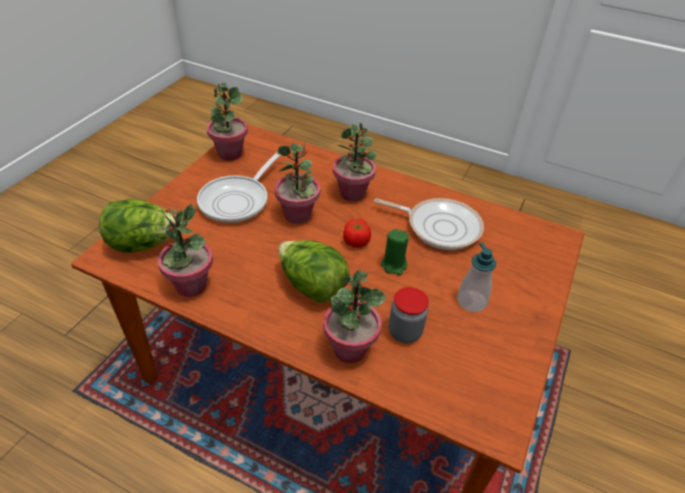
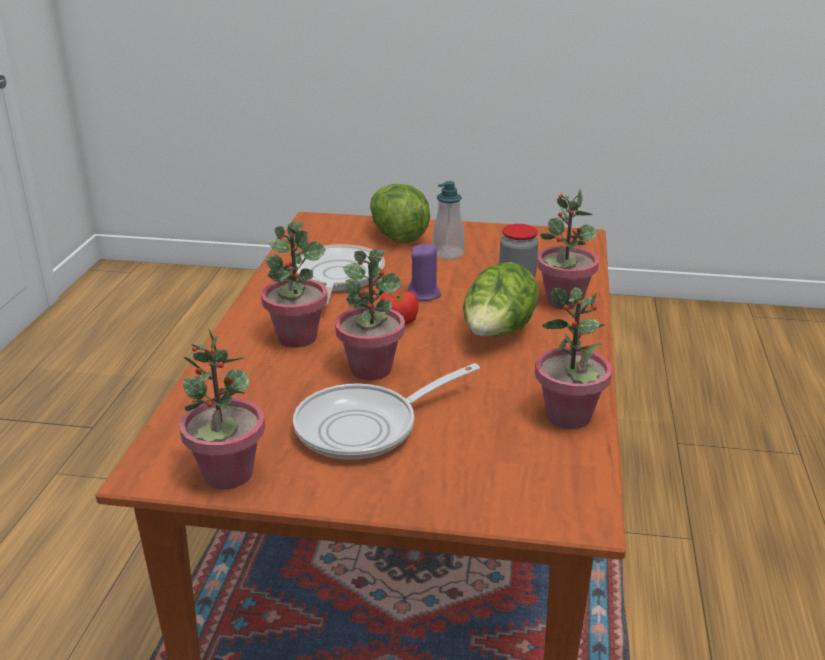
camera: 105 degrees left, 15 degrees down
(144, 244) = (528, 485): lettuce -> lettuce (397, 236)
(238, 200) = (366, 427): frying pan -> frying pan turned 135 degrees clockwise
(394, 265) = (424, 294): green candle -> purple candle

